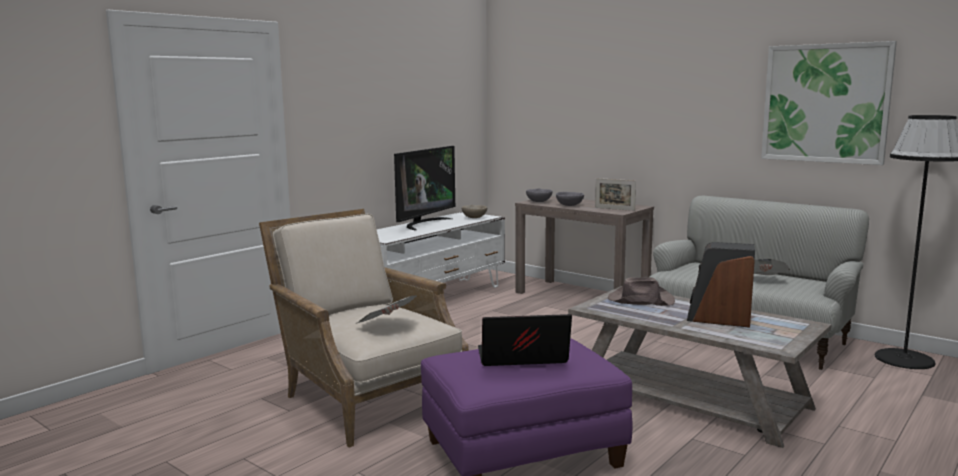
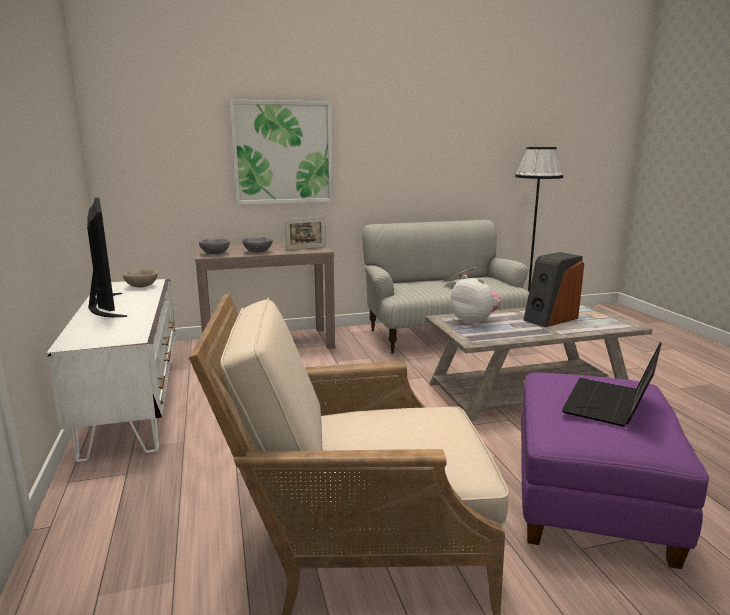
camera: 55 degrees left, 5 degrees up
(386, 325) = (429, 437): newspaper -> none
(640, 300) = (474, 322): brown hat -> plush toy
(825, 103) = (458, 139): picture -> picture (283, 153)

